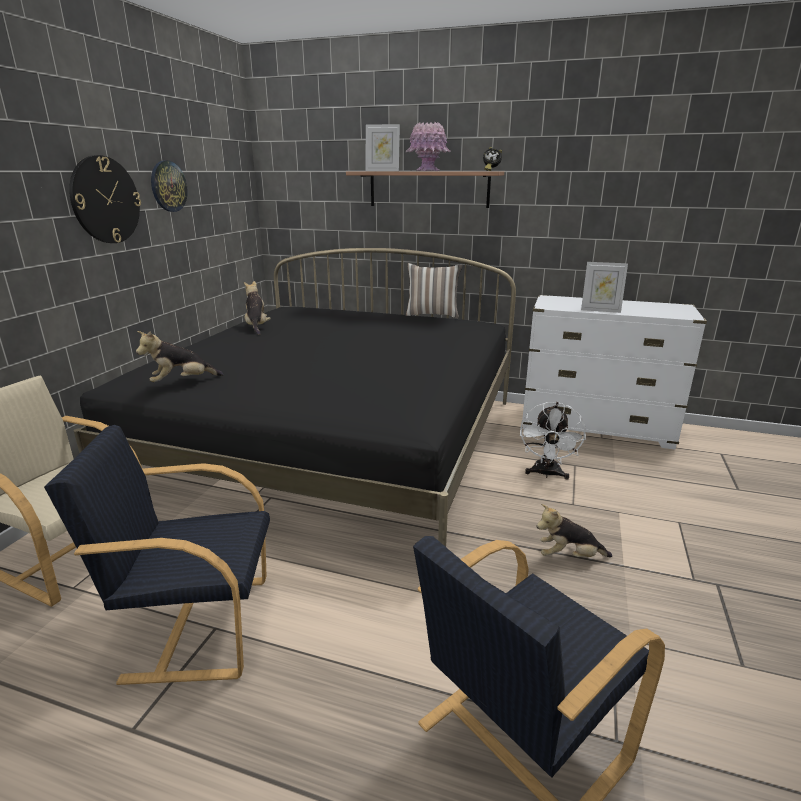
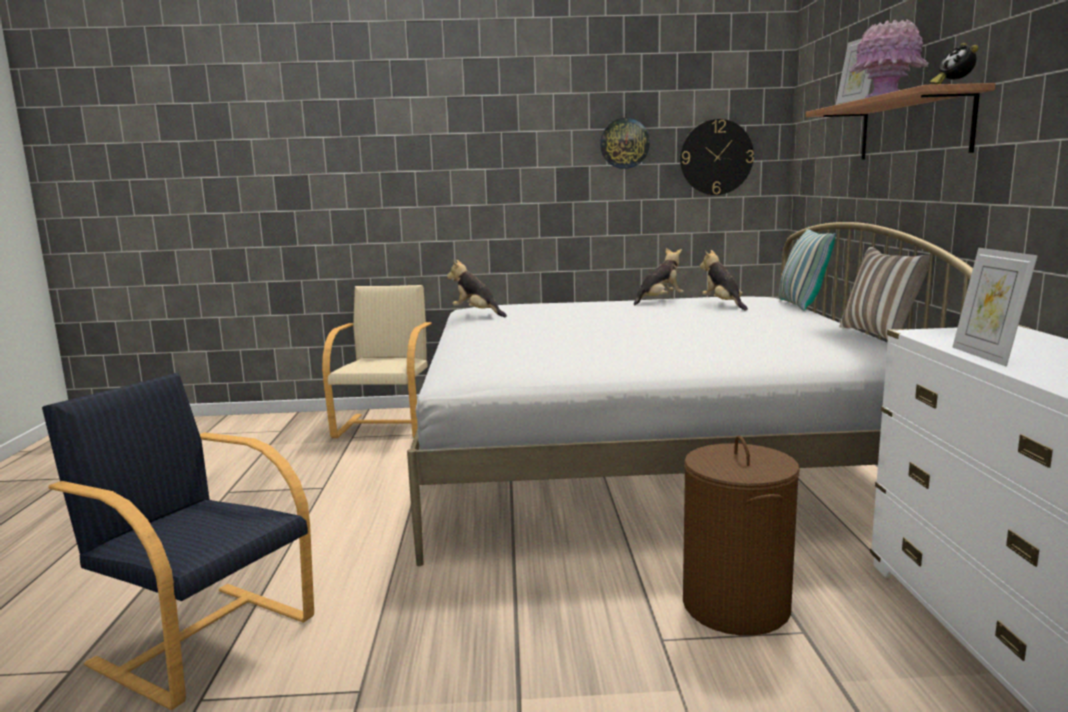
camera: 70 degrees right, 10 degrees down
(105, 200) = (540, 156): wall clock -> wall clock (716, 157)
(197, 625) = (324, 481): black armchair -> none
(331, 307) = (801, 305): none -> pillow
(337, 445) = (646, 459): black bed -> white bed
(546, 474) = (736, 606): white fan -> brown laundry basket
(569, 556) = (513, 646): plush toy -> plush toy (723, 305)

